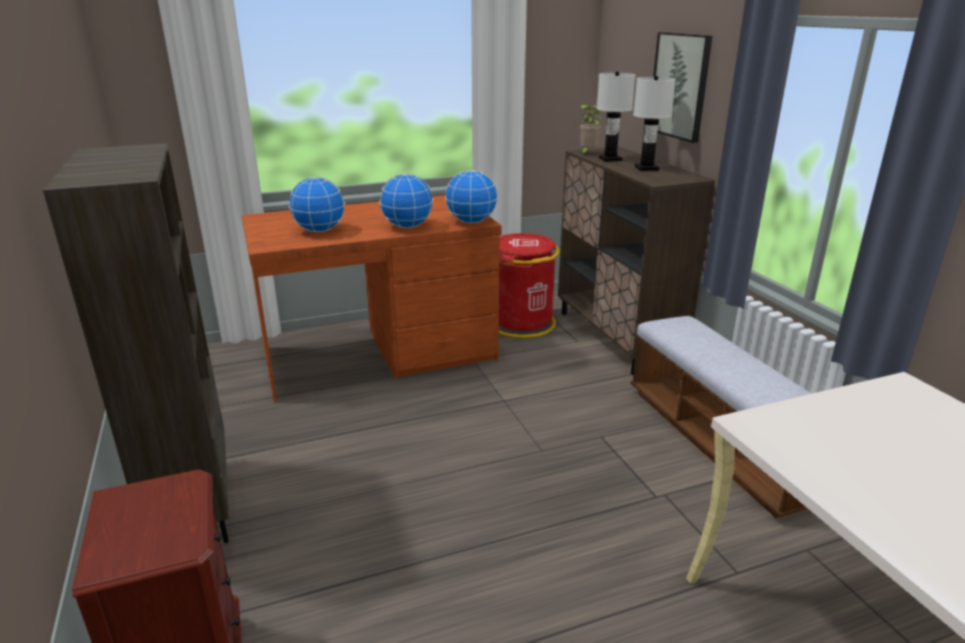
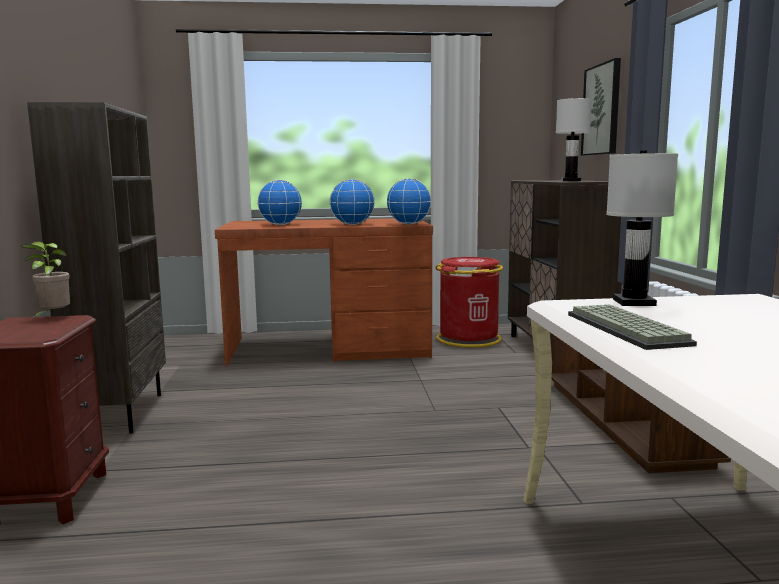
camera: 15 degrees right, 15 degrees down
(587, 153) = (528, 180): potted plant -> potted plant (52, 317)
(610, 159) = (544, 180): white table lamp -> white table lamp (634, 302)
(861, 488) = (629, 329): none -> keyboard

